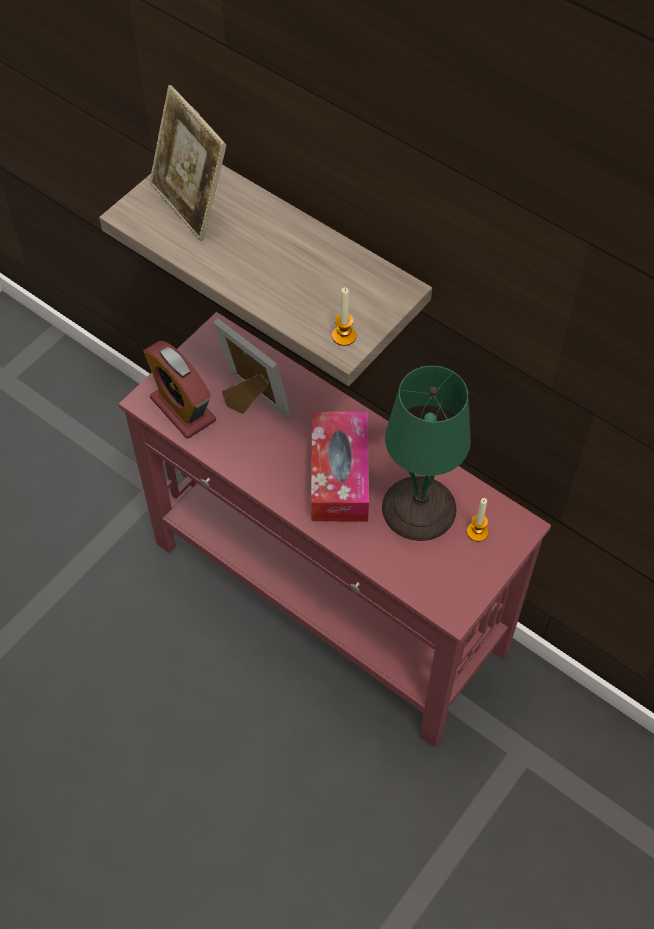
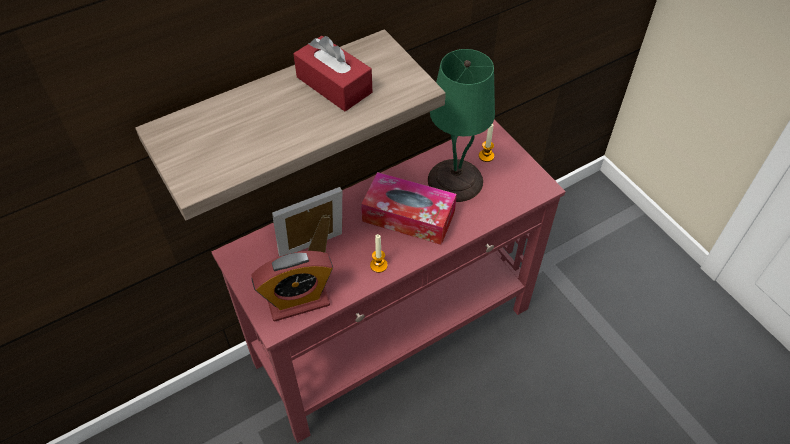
camera: 70 degrees left, 5 degrees down
(191, 204) = (212, 140): picture frame -> none
(313, 272) = (334, 85): none -> red tissue box
(344, 336) = (408, 85): candle -> candle (378, 265)

